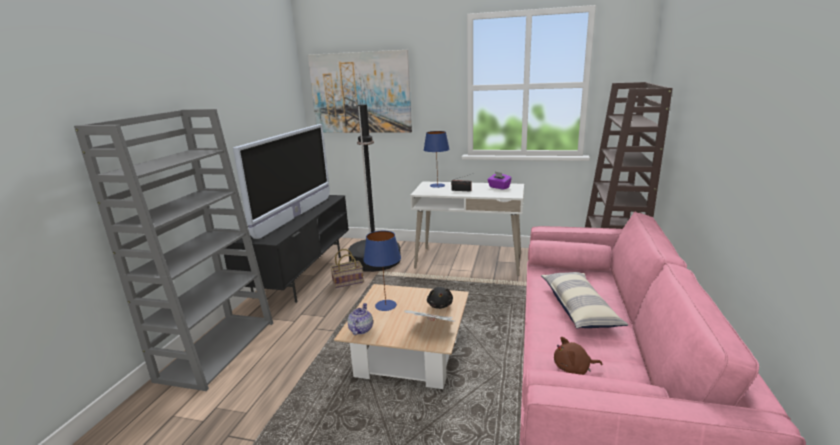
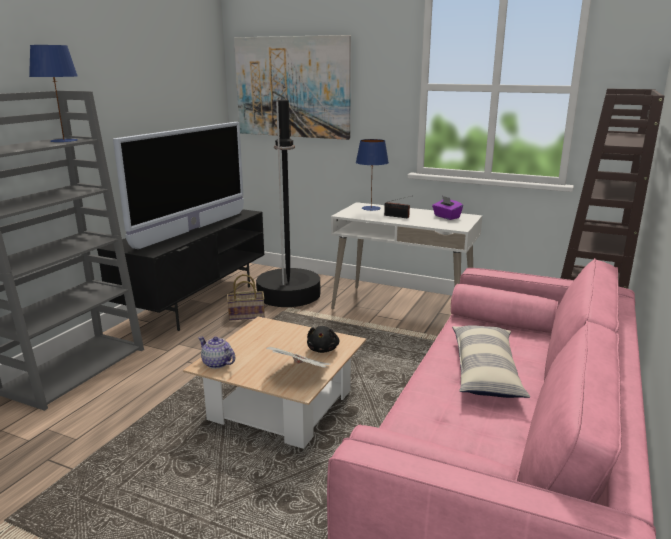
camera: 10 degrees right, 0 degrees up
(360, 329) = (217, 363): teapot -> teapot turned 75 degrees counterclockwise
(386, 305) = (259, 341): blue table lamp -> blue table lamp (64, 140)
(573, 369) = (436, 439): brown plush toy -> none

